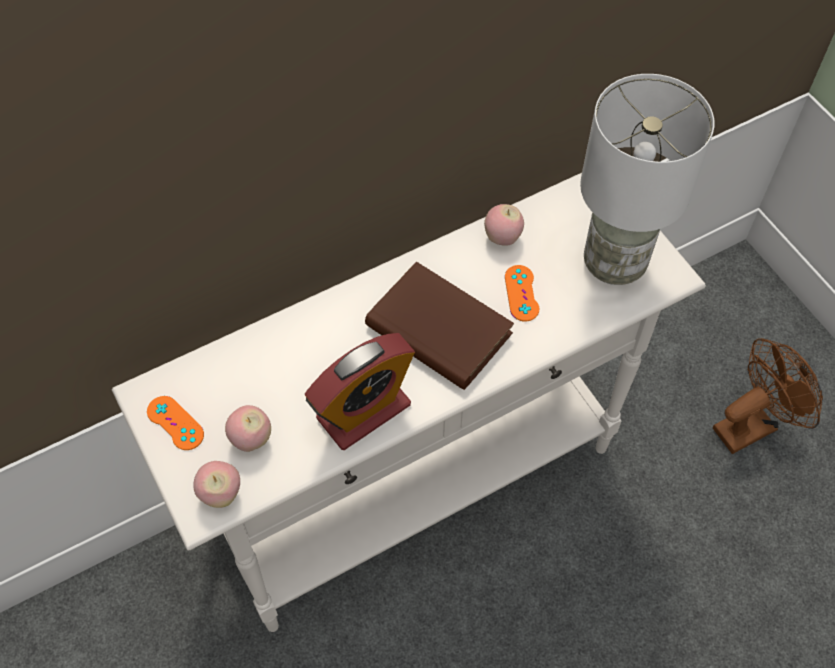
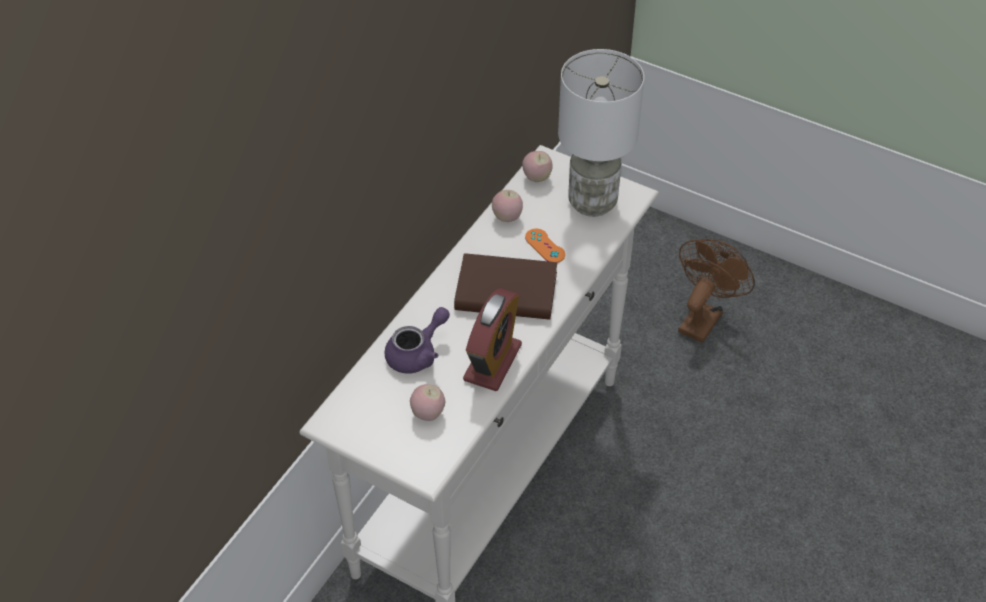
camera: 30 degrees left, 10 degrees down
(175, 423) = (365, 429): orange game controller -> none
(221, 494) = (433, 455): apple -> apple (537, 178)
(291, 359) = (417, 353): none -> purple teapot

